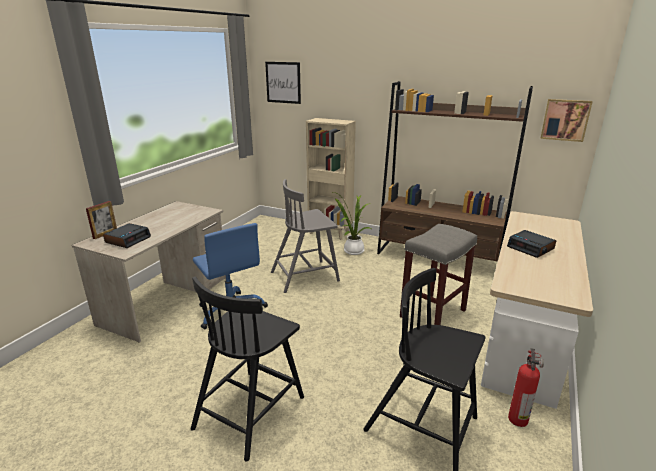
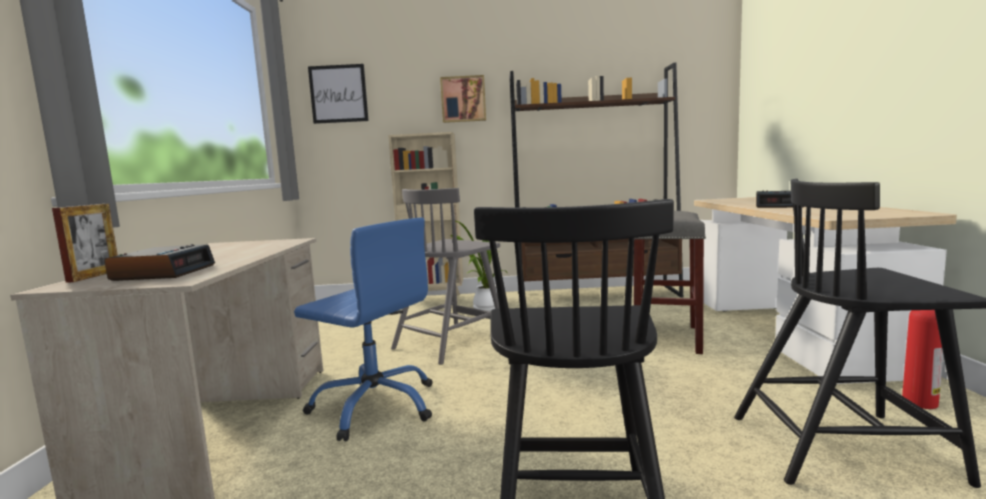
camera: 25 degrees left, 15 degrees down
(565, 120) = (703, 103): picture -> picture (463, 99)

